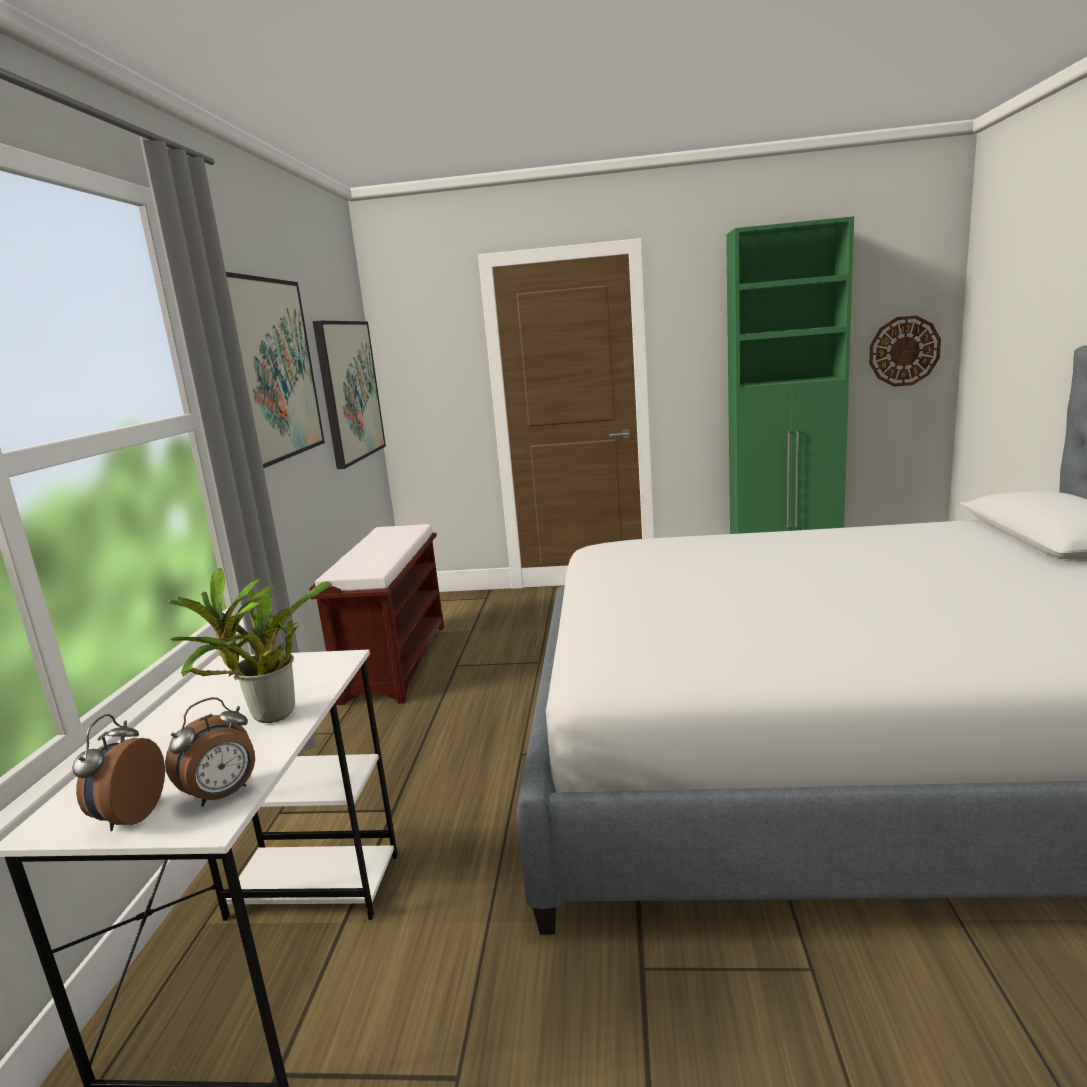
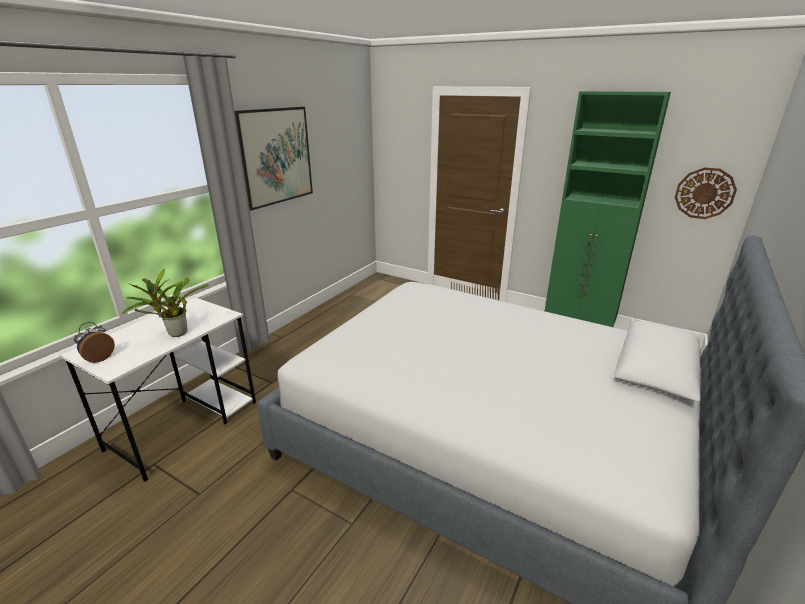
camera: 25 degrees right, 10 degrees up
(223, 795) = (127, 362): alarm clock -> none
(349, 391) = (345, 161): picture -> none
(395, 661) = (337, 309): brown bench -> none

